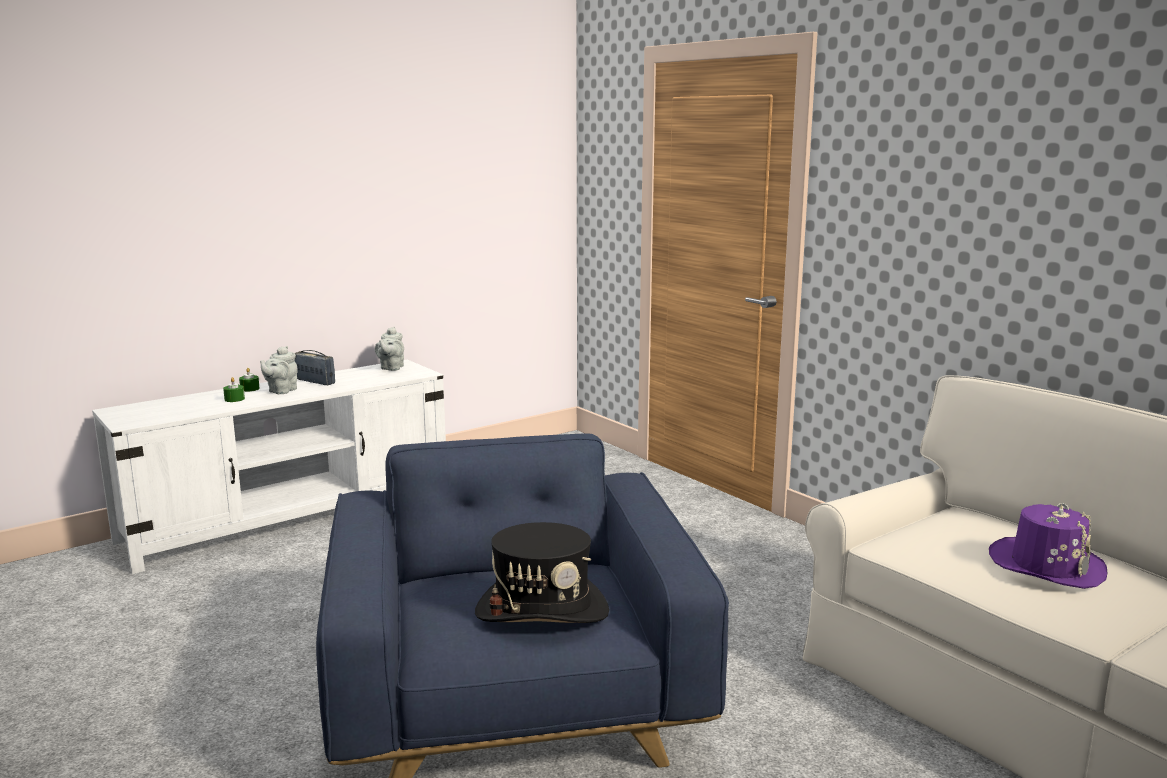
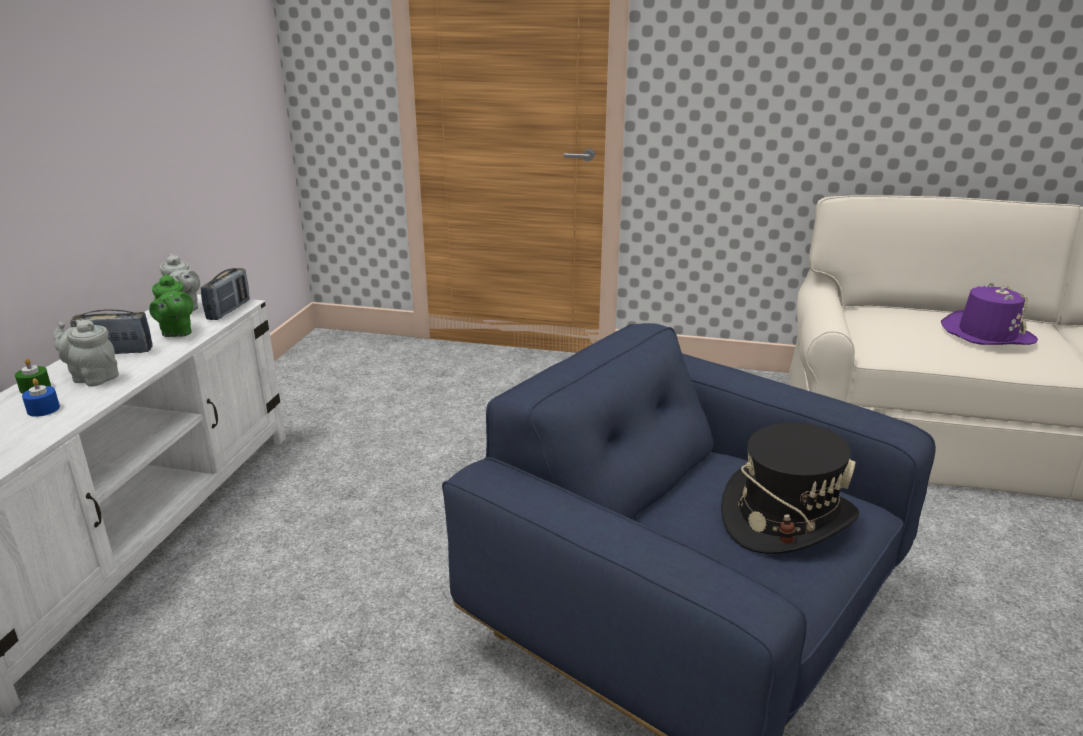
camera: 40 degrees left, 10 degrees up
(234, 399) = (43, 409): green candle -> blue candle
(281, 391) = (93, 377): grey teapot -> grey teapot turned 135 degrees clockwise
(362, 379) = (176, 332): none -> green teapot
(411, 375) = (229, 310): none -> radio

